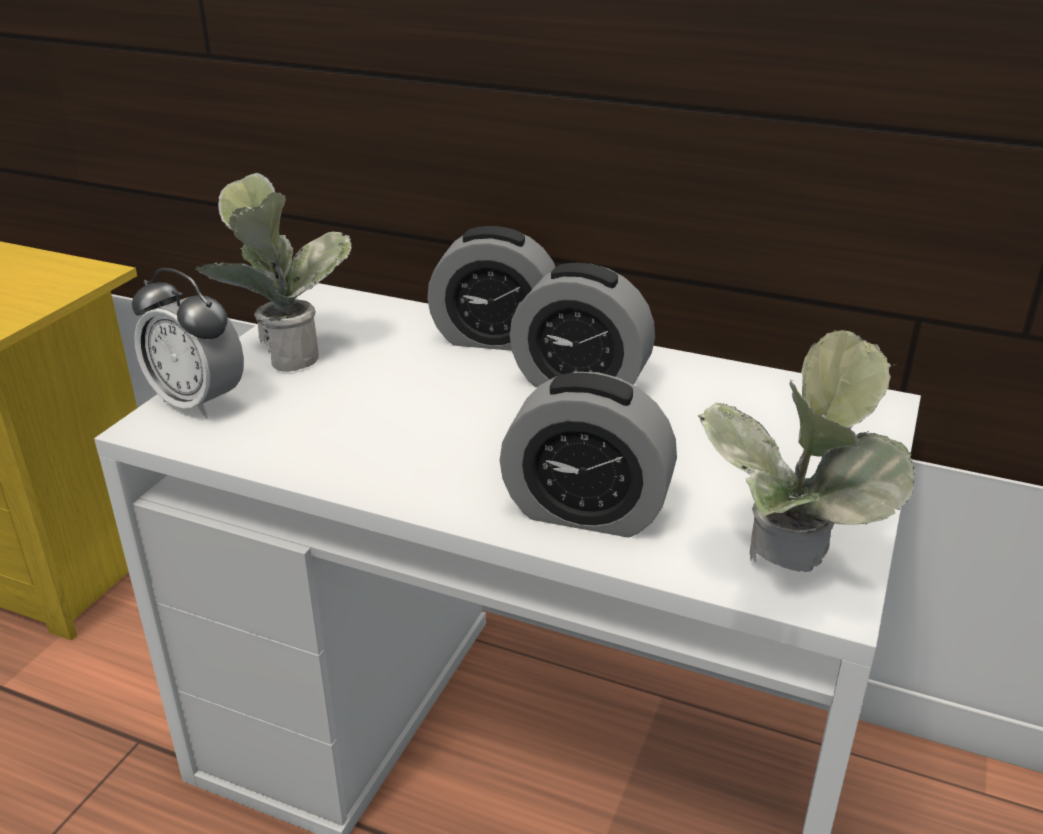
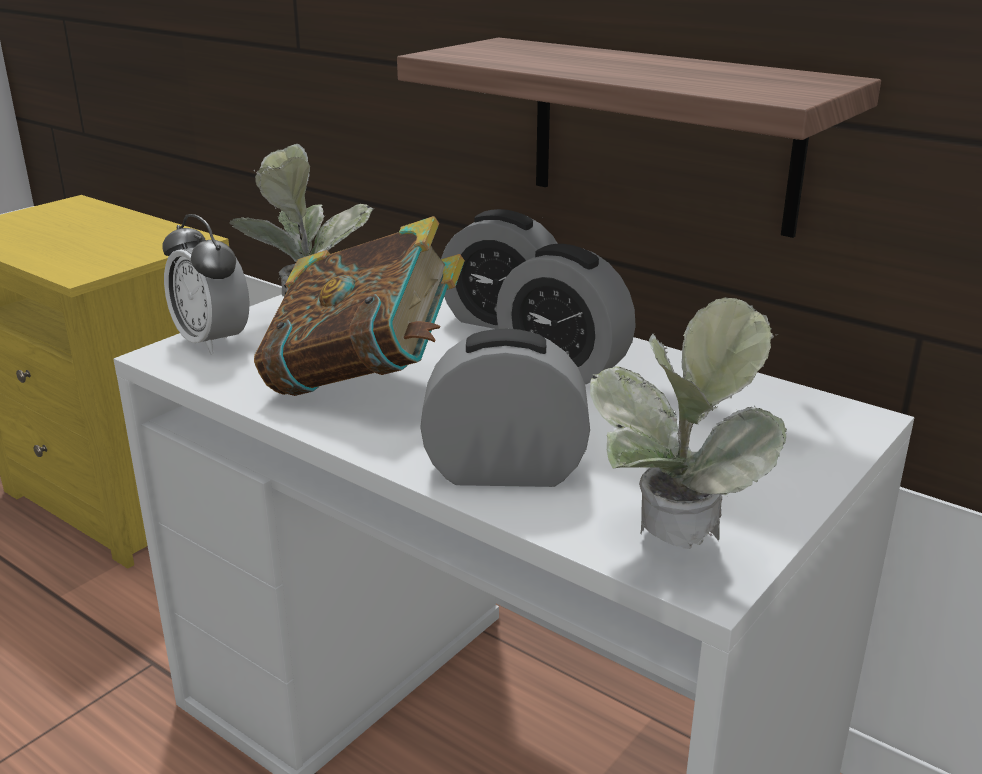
camera: 15 degrees right, 5 degrees down
(391, 428) = (365, 381): none -> book
(586, 511) = (505, 471): alarm clock -> alarm clock turned 150 degrees clockwise
(654, 139) = (662, 134): none -> shelf

